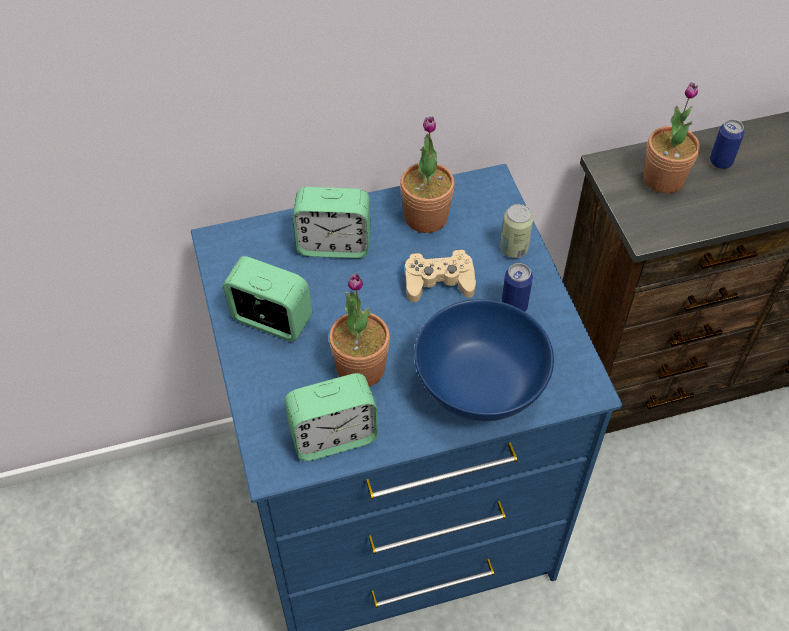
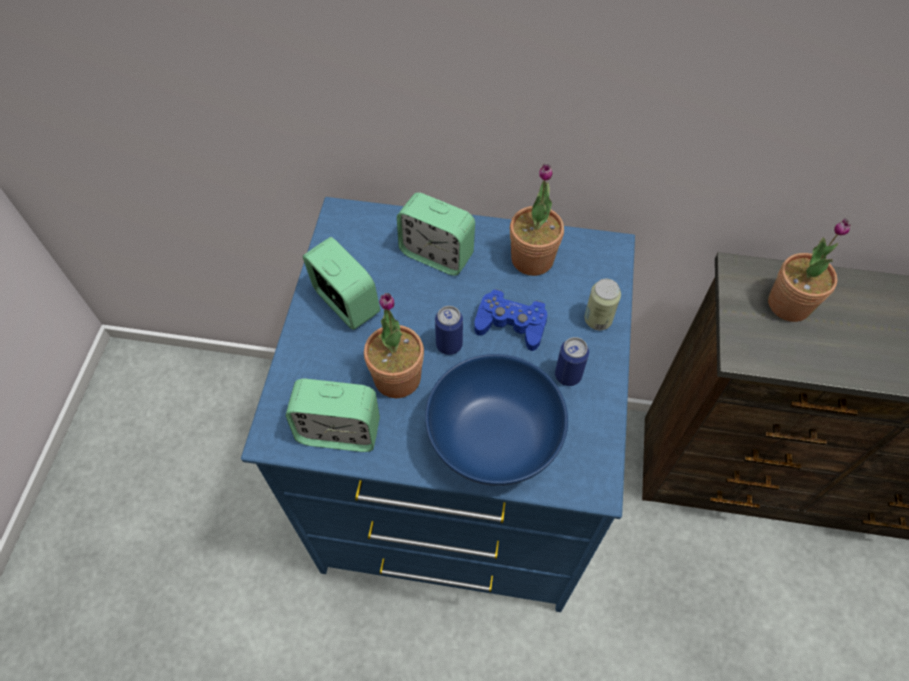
camera: 25 degrees right, 5 degrees up
(438, 281) = (511, 324): beige game controller -> blue game controller
(720, 162) = (859, 308): can -> can (449, 345)

